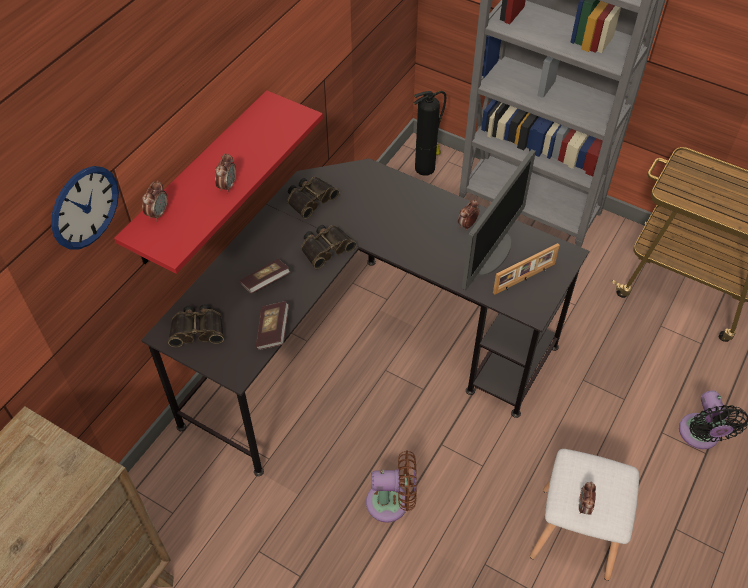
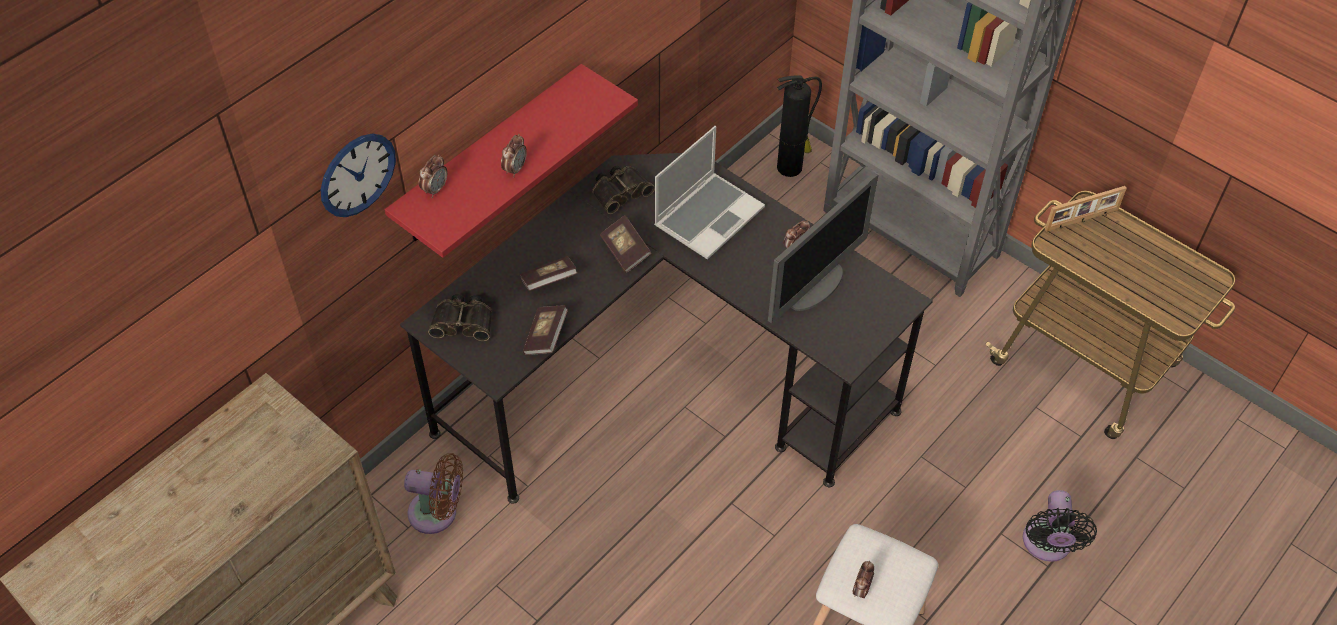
camera: 10 degrees right, 0 degrees up
(325, 248) = (625, 251): binoculars -> book
(388, 208) = (709, 216): none -> laptop
(392, 502) = (658, 558): brown fan -> brown fan (438, 513)
(524, 279) = (846, 322): picture frame -> picture frame (1082, 220)

